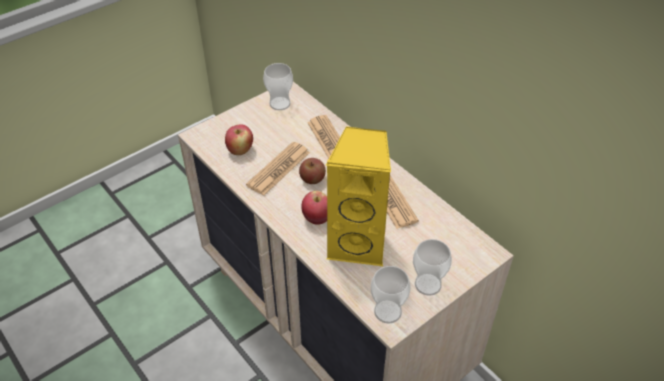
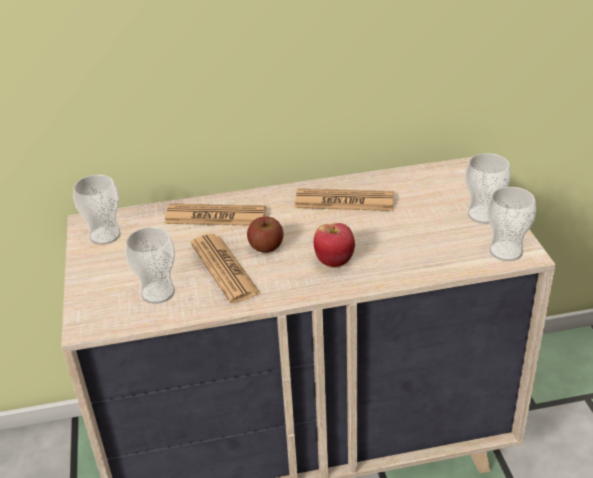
camera: 60 degrees left, 10 degrees down
(240, 150) = (158, 293): apple -> cup
(358, 244) = (397, 243): yellow speaker -> none

